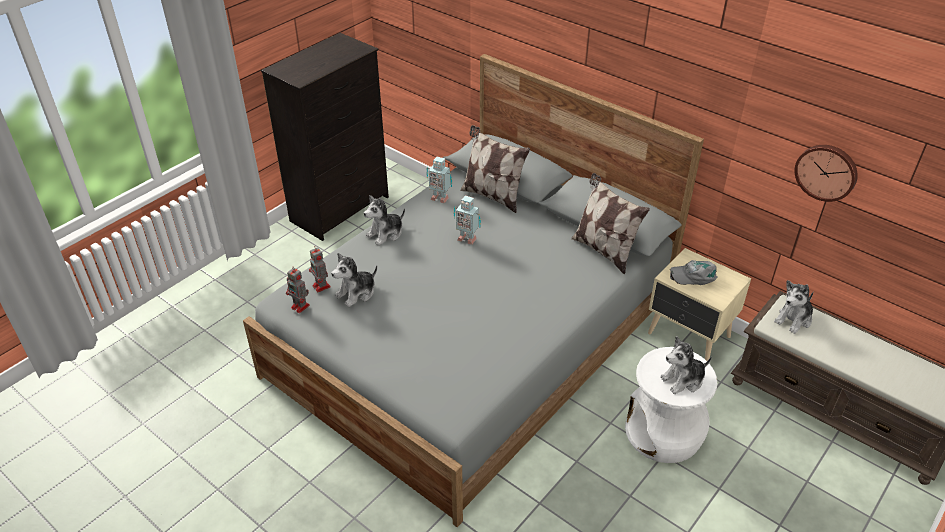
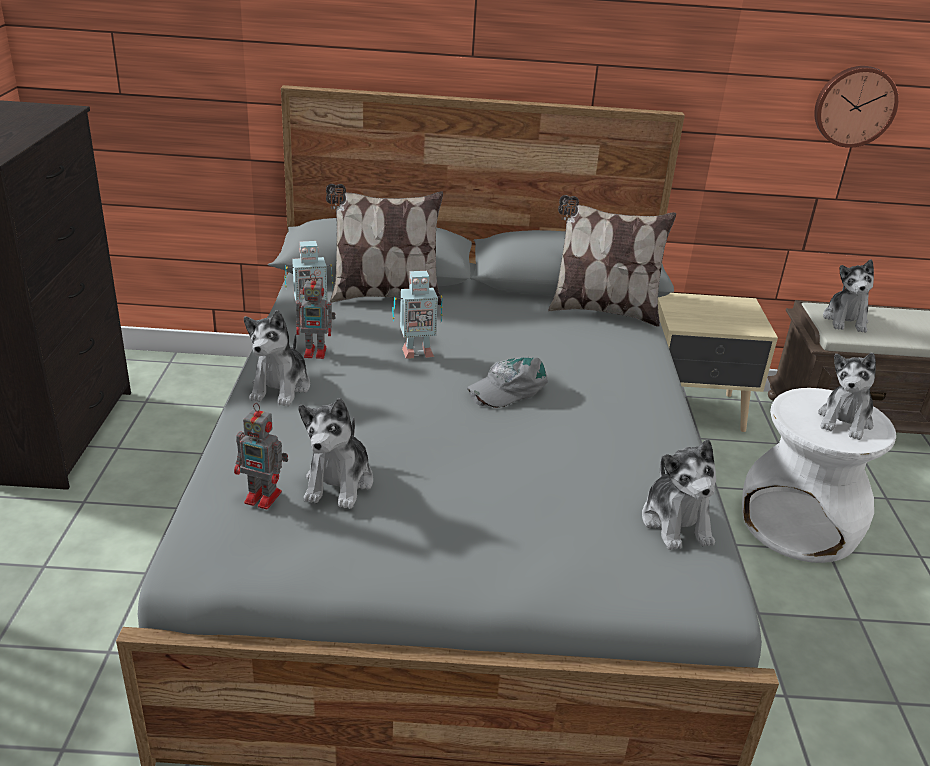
camera: 40 degrees left, 10 degrees down
(301, 307) = (256, 547): toy robot -> toy robot (316, 352)
(479, 381) = (676, 523): none -> plush toy
(694, 275) = (703, 314): grey cap -> grey cap (507, 388)

